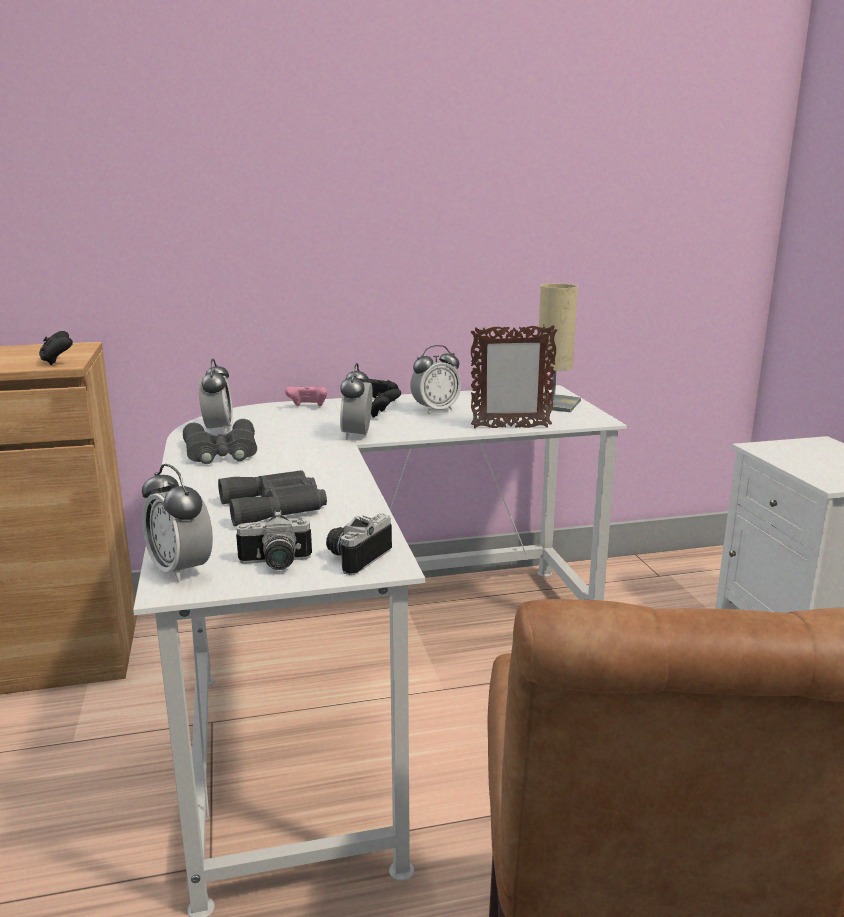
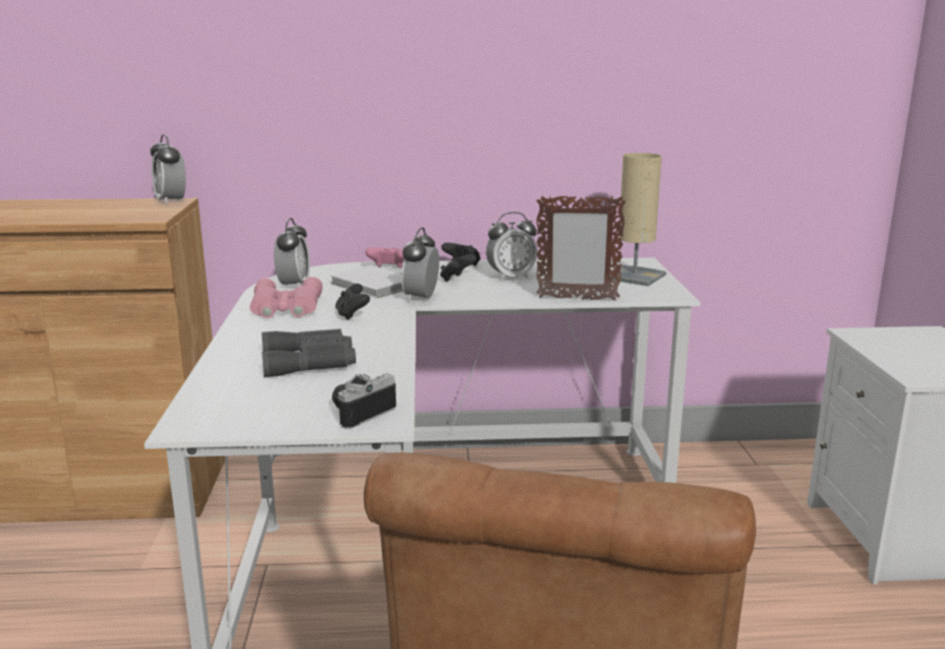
camera: 10 degrees right, 0 degrees up
(57, 362) = (147, 216): black game controller -> black game controller (352, 315)
(181, 570) = (199, 413): alarm clock -> alarm clock (171, 201)
(221, 452) = (285, 308): grey binoculars -> pink binoculars
(275, 564) = (284, 414): camera -> none
(302, 425) = (373, 286): none -> white book

